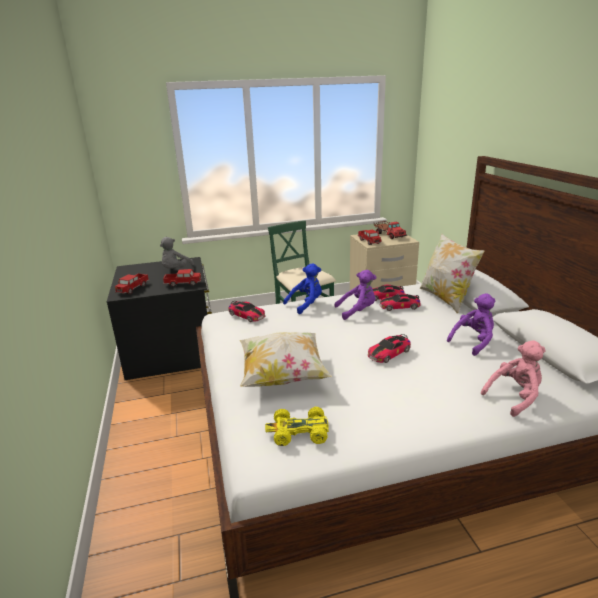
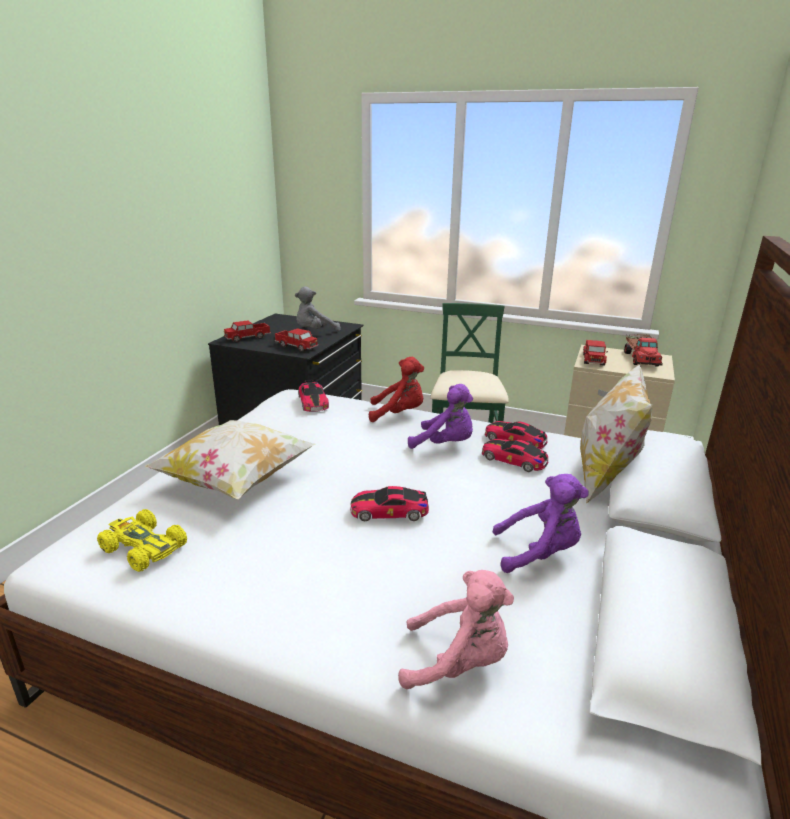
camera: 35 degrees right, 0 degrees up
(306, 304) = (399, 414): blue plush toy -> red plush toy

